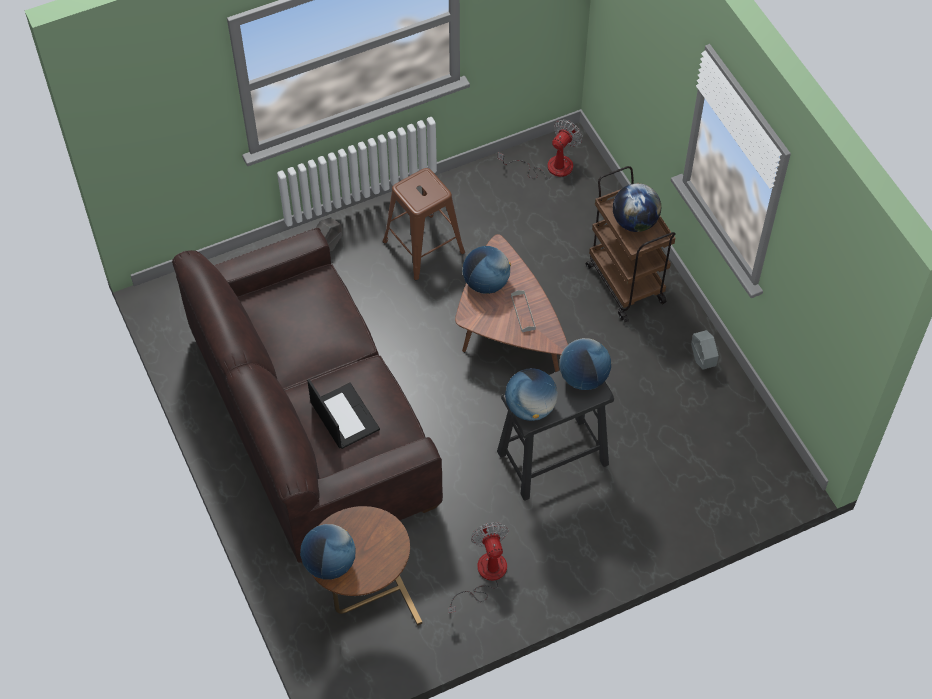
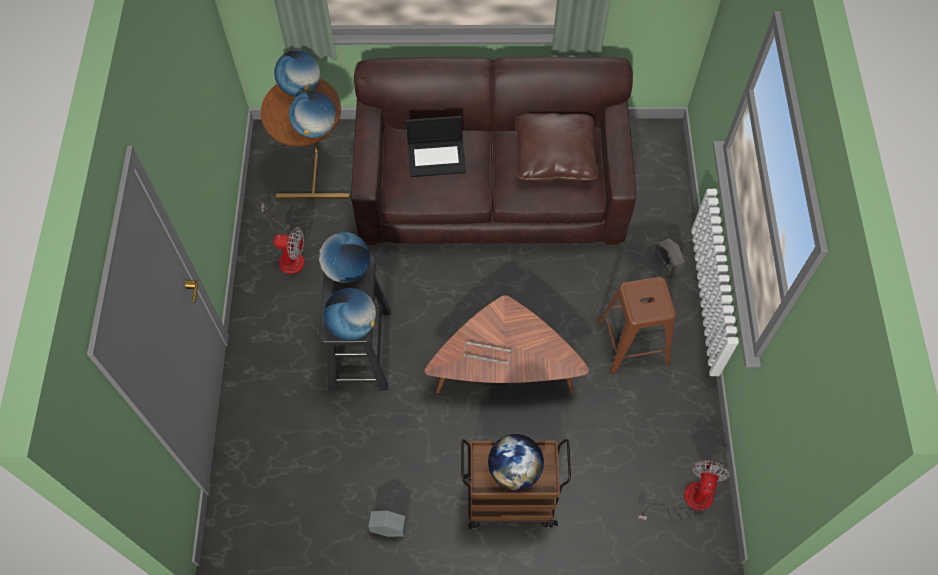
camera: 115 degrees right, 5 degrees up
(292, 318) = (554, 157): none -> brown pillow
(486, 283) = (534, 337): globe -> globe (315, 128)
(550, 167) = (688, 500): fan -> fan turned 135 degrees counterclockwise

